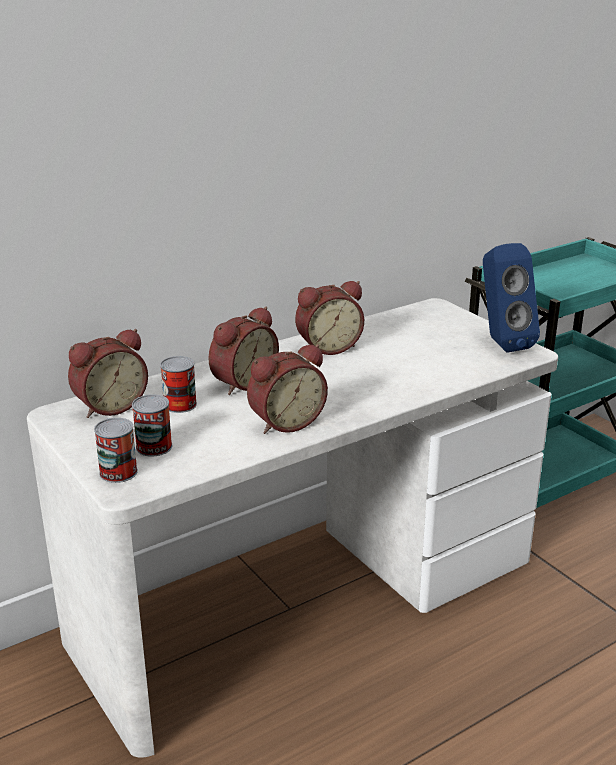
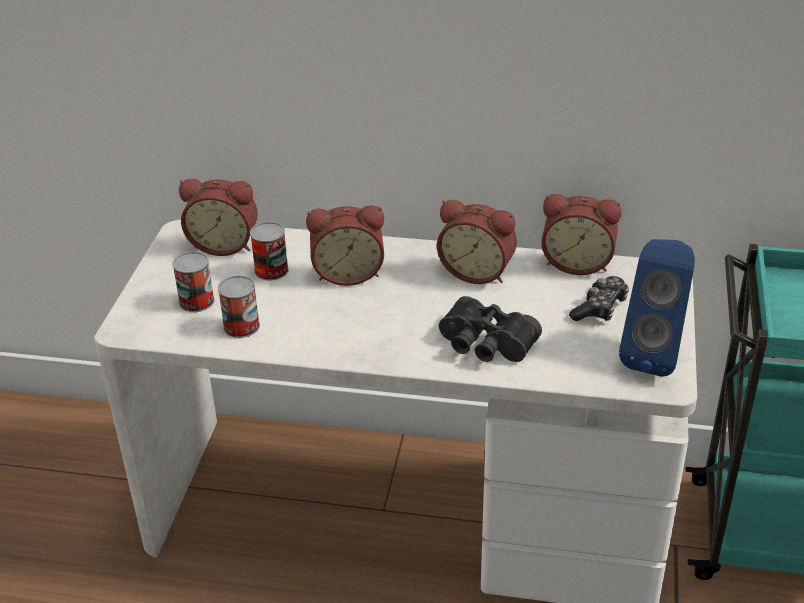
camera: 45 degrees right, 10 degrees up
(118, 472) = (143, 311): can -> can (241, 326)
(285, 422) = (318, 332): alarm clock -> alarm clock (577, 262)
(404, 380) = (485, 345): none -> black binoculars
(433, 335) = (600, 308): none -> game controller

